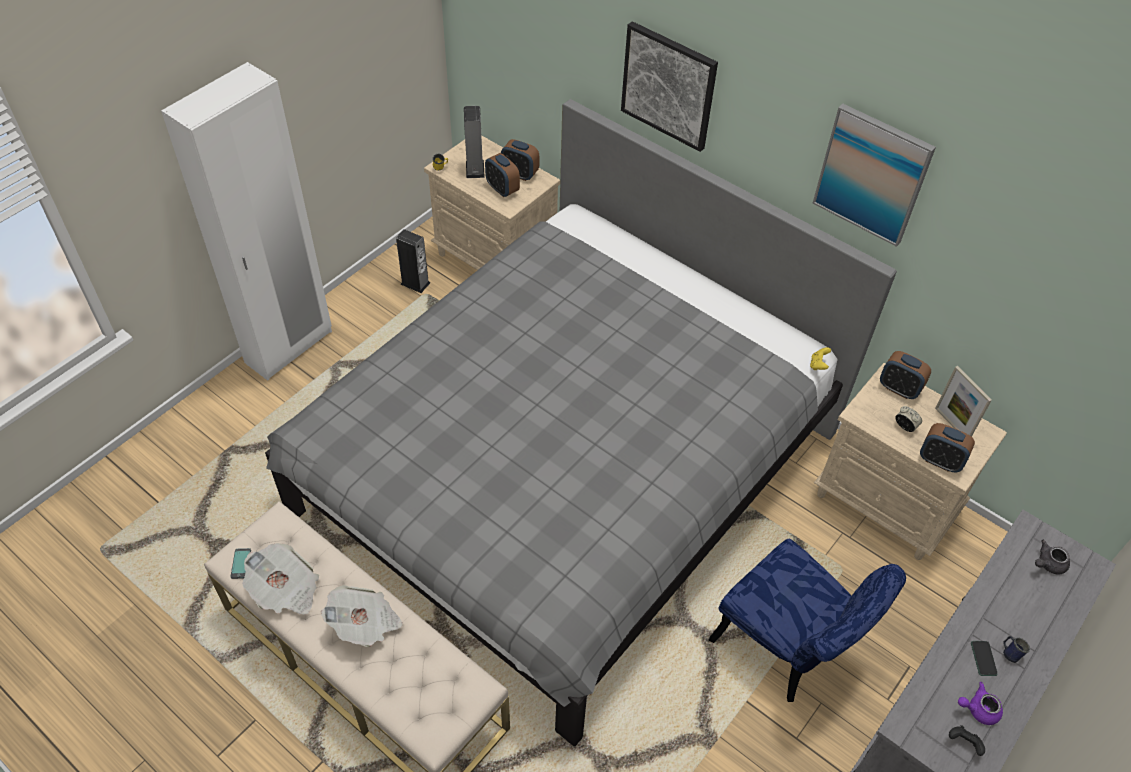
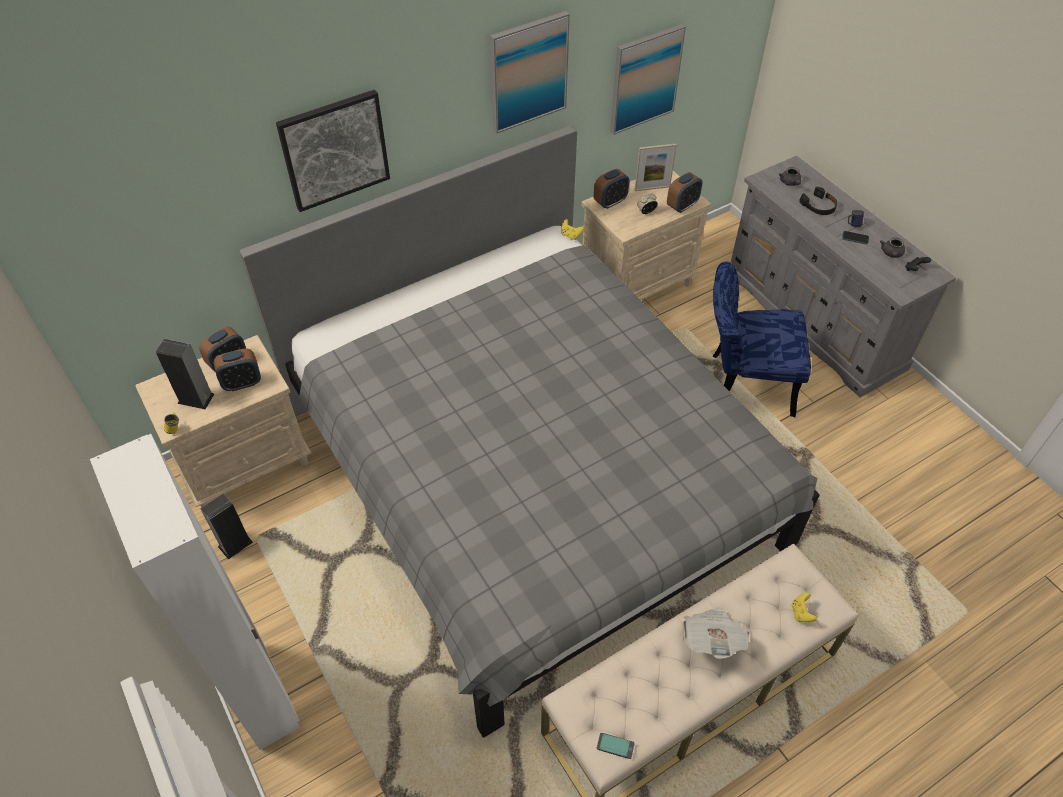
camera: 70 degrees left, 0 degrees up
(285, 590) = (657, 706): newspaper -> none
(417, 705) = (801, 613): none -> yellow game controller
(788, 649) = (743, 382): blue chair -> blue chair turned 150 degrees counterclockwise
(978, 709) = (891, 254): purple teapot -> grey teapot
(1014, 307) = (645, 79): none -> picture
(1022, 605) = (818, 206): none -> black headphones

